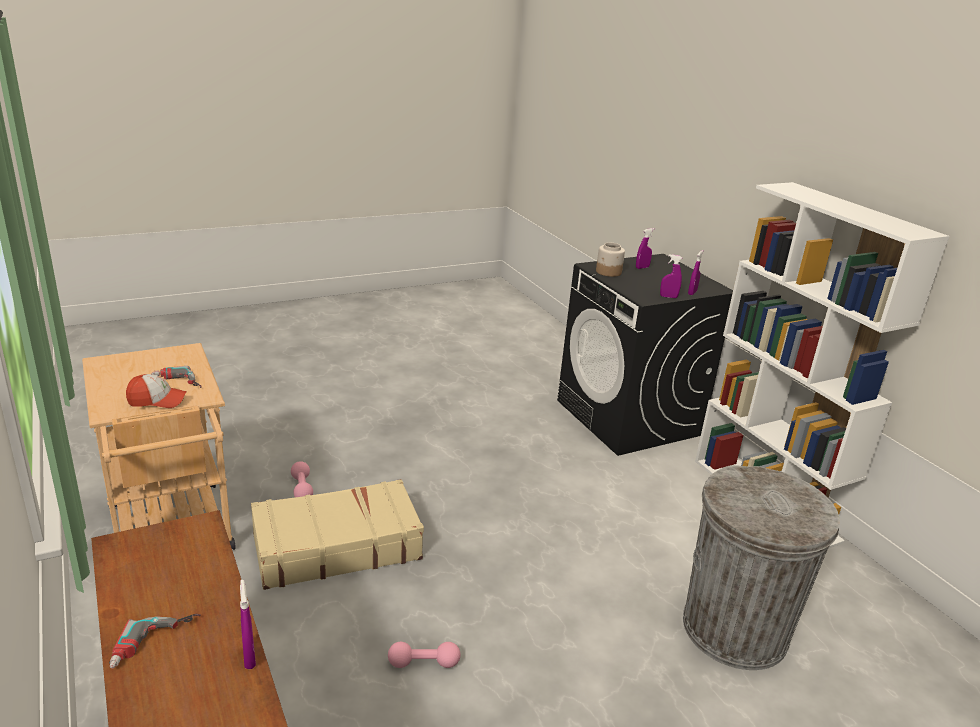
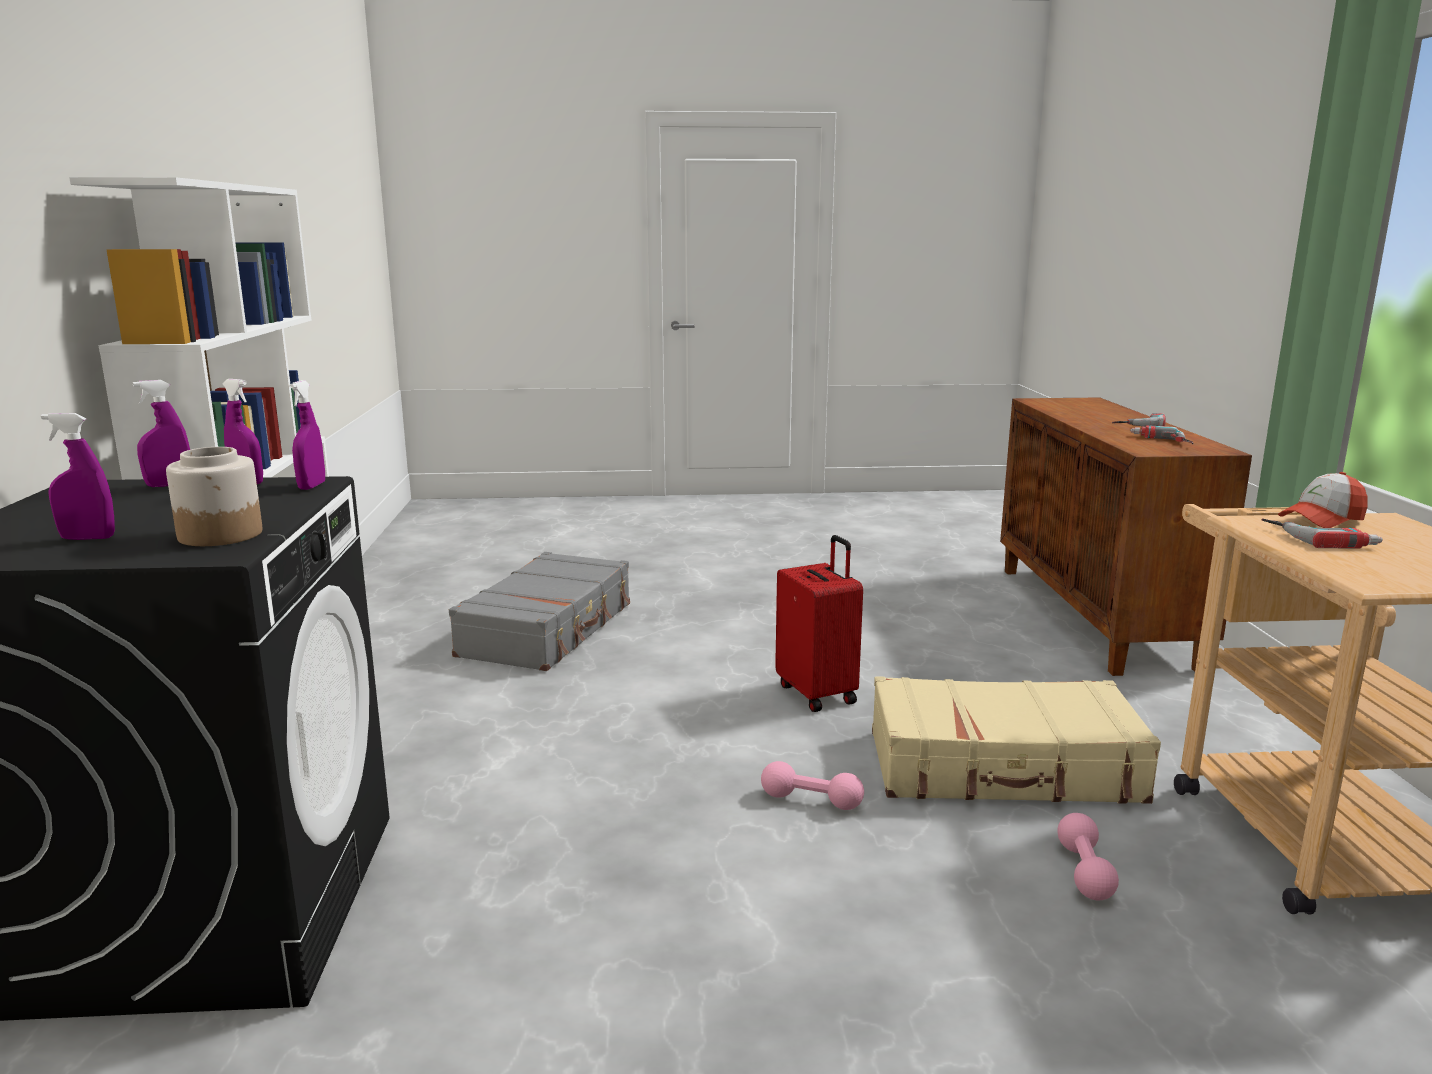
camera: 155 degrees left, 10 degrees down
(157, 400) = (1322, 519): cap -> cap turned 45 degrees counterclockwise
(168, 565) = (1160, 441): none -> power drill
(249, 657) = (1066, 418): purple spray bottle -> purple spray bottle (312, 486)
(423, 663) = (900, 658): pink dumbbell -> pink dumbbell (811, 801)
(472, 594) = (818, 693): none -> red suitcase
(735, 629) = (548, 630): grey trash can -> grey suitcase

